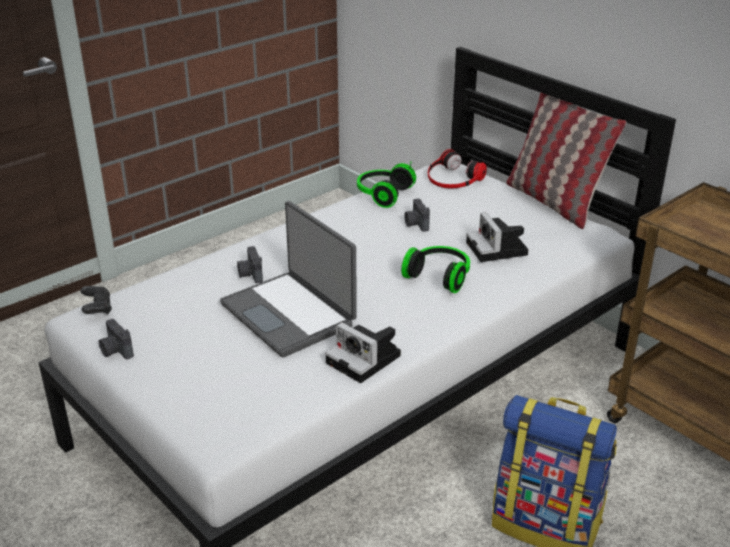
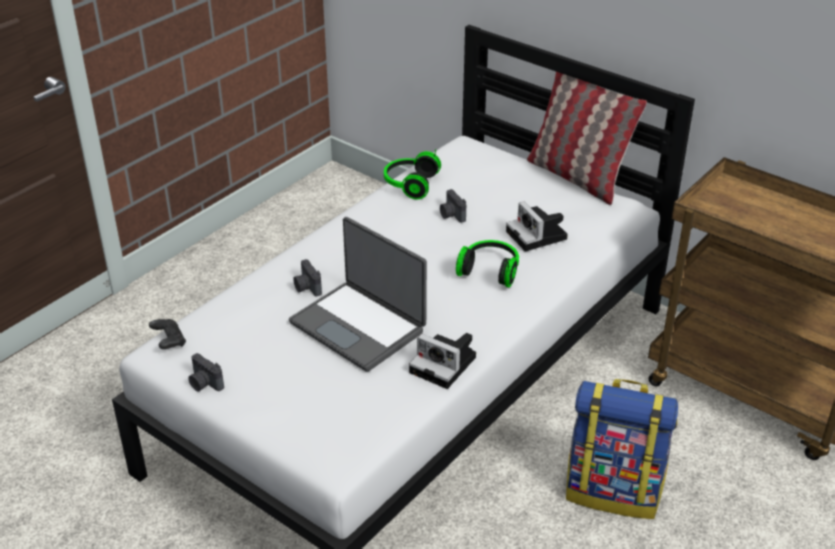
camera: 10 degrees left, 5 degrees up
(453, 178) = (473, 158): headphones -> none

